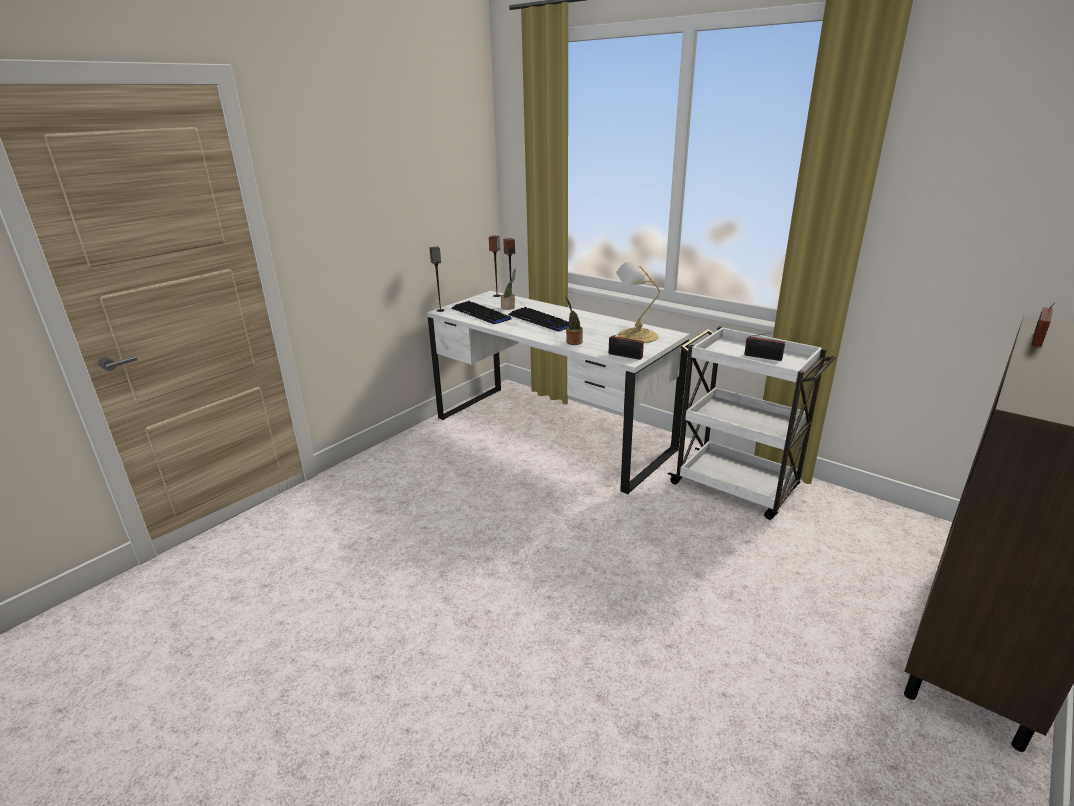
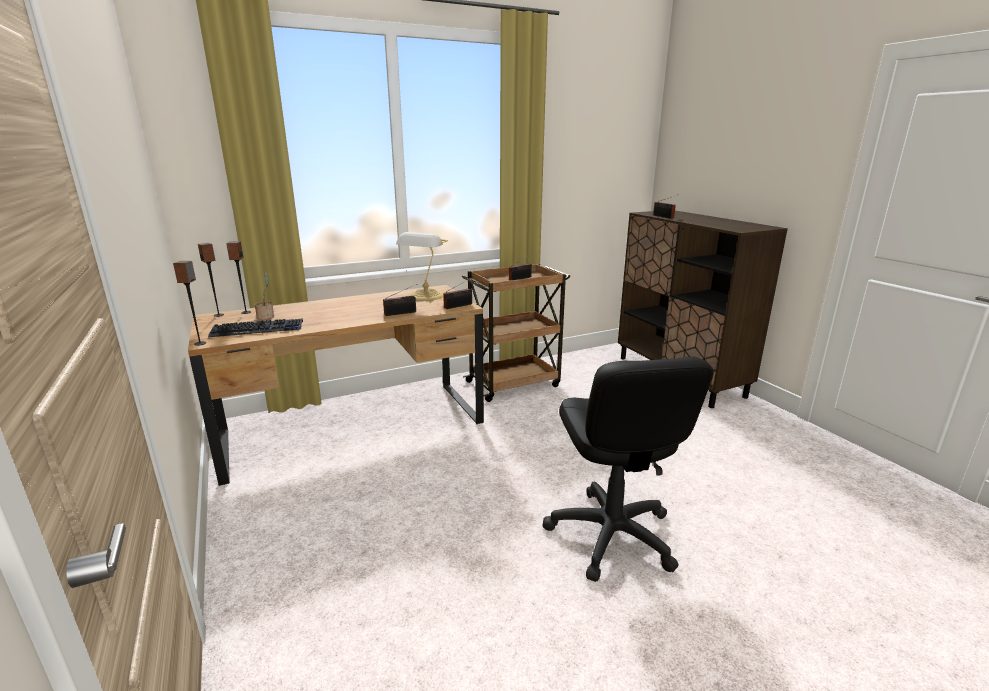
camera: 65 degrees left, 5 degrees down
(497, 636) = (611, 535): none -> black office chair
(540, 321) = (330, 313): keyboard -> none
(551, 433) = (353, 427): white desk -> brown desk
(573, 342) = (402, 313): potted plant -> radio
(736, 487) = (514, 383): white cart -> brown cart

